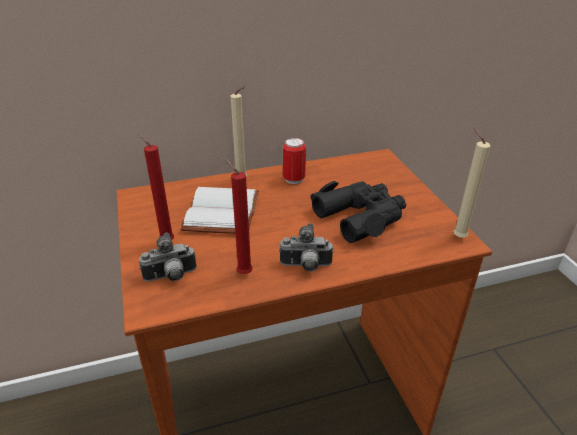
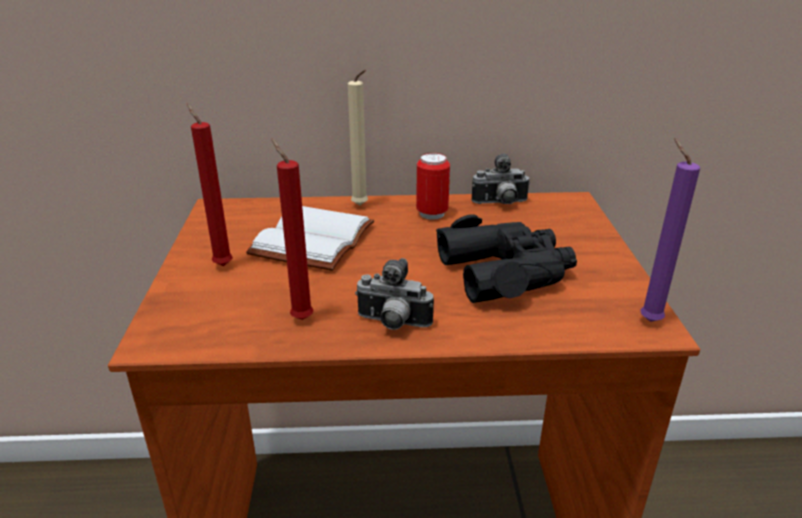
camera: 15 degrees right, 5 degrees down
(171, 277) = (203, 308): camera -> camera (500, 204)
(457, 236) = (647, 319): beige candle -> purple candle

